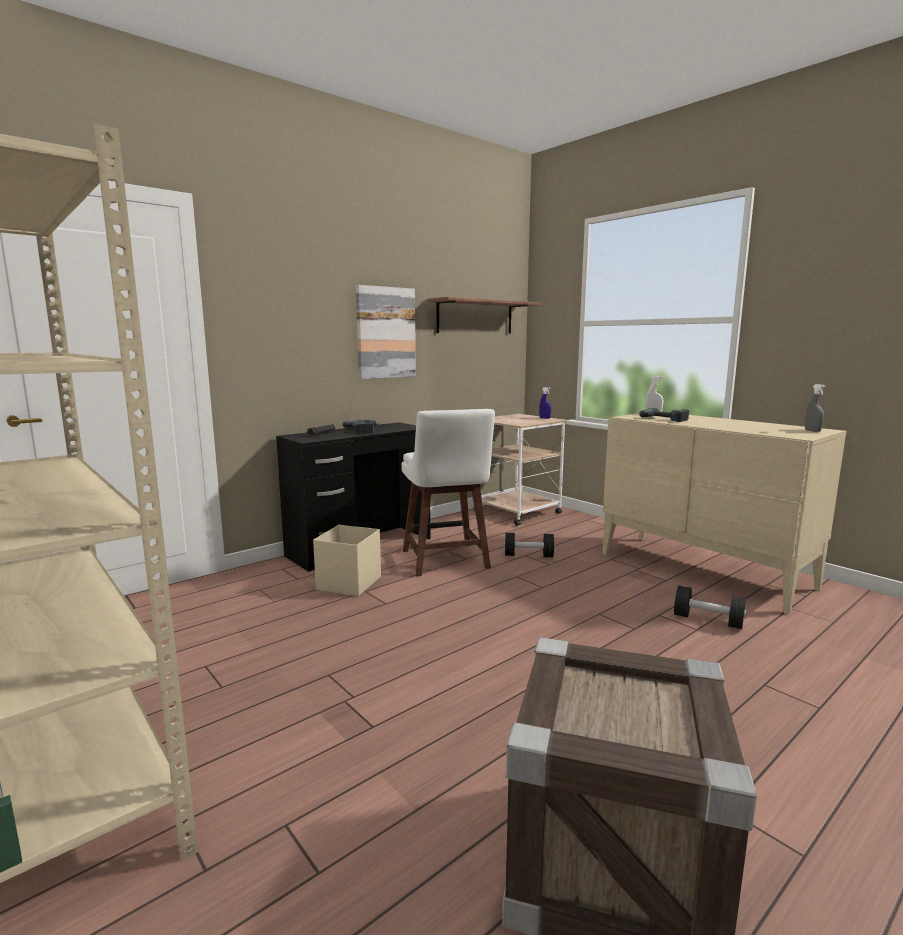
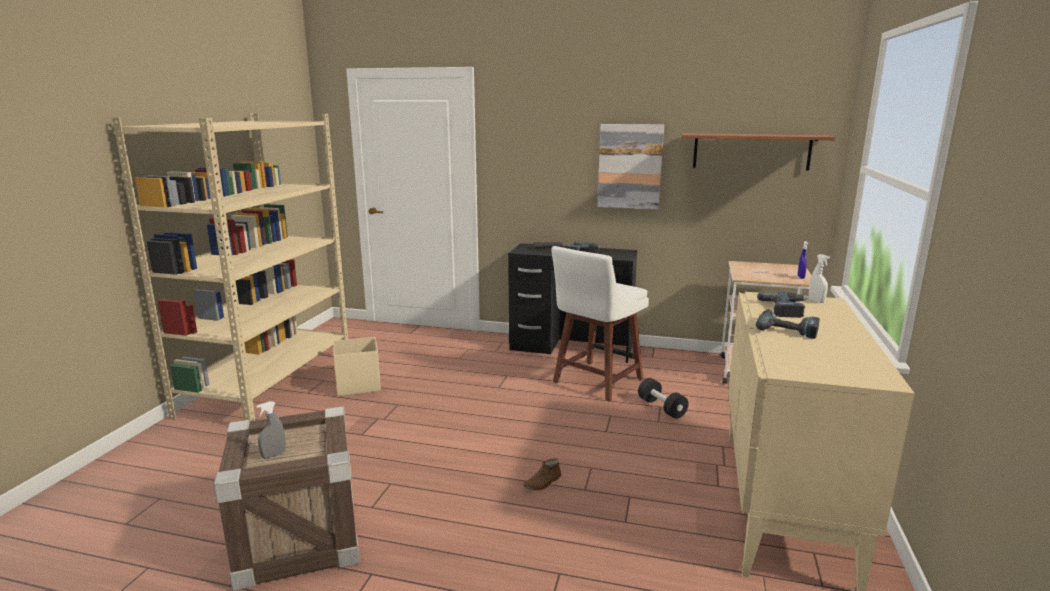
camera: 55 degrees right, 5 degrees up
(348, 584) = (509, 367): beige storage box -> beige storage box (357, 385)
(607, 643) = (542, 482): none -> brown shoe
(708, 620) = (653, 525): black dumbbell -> none
(709, 424) = (787, 328): none -> power drill
(812, 431) = (855, 375): grey spray bottle -> grey spray bottle (273, 455)

